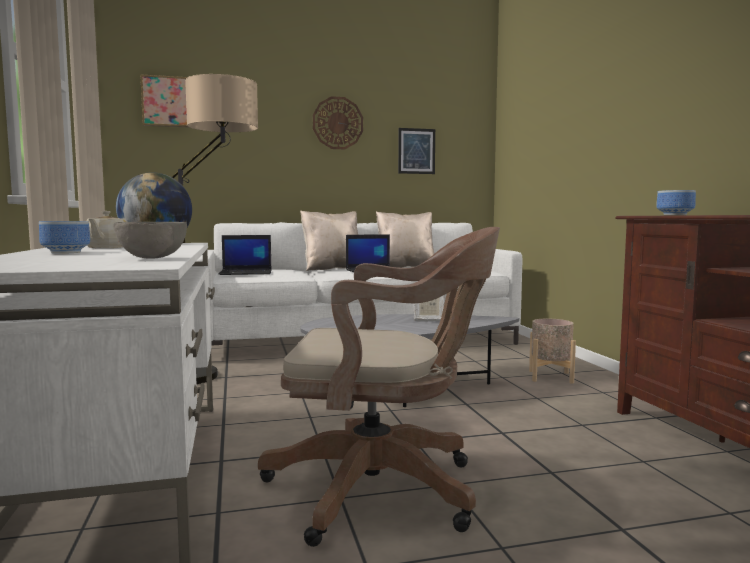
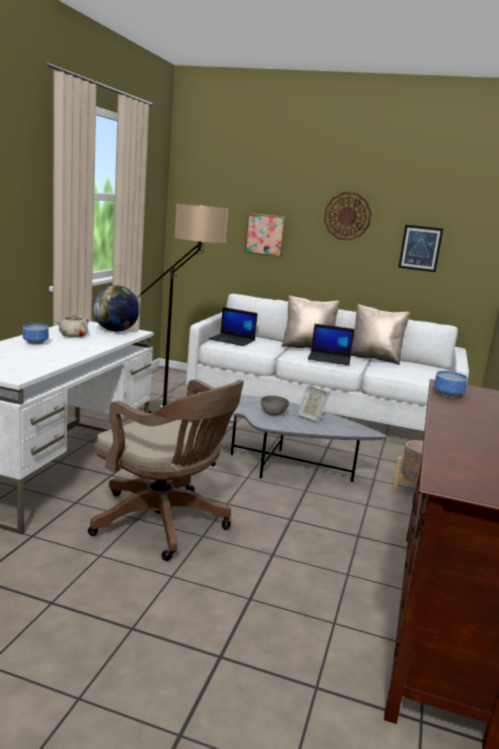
camera: 30 degrees right, 10 degrees up
(151, 258) = (44, 364): grey bowl -> grey bowl (273, 414)
(168, 102) = (213, 191): picture -> picture (265, 234)

